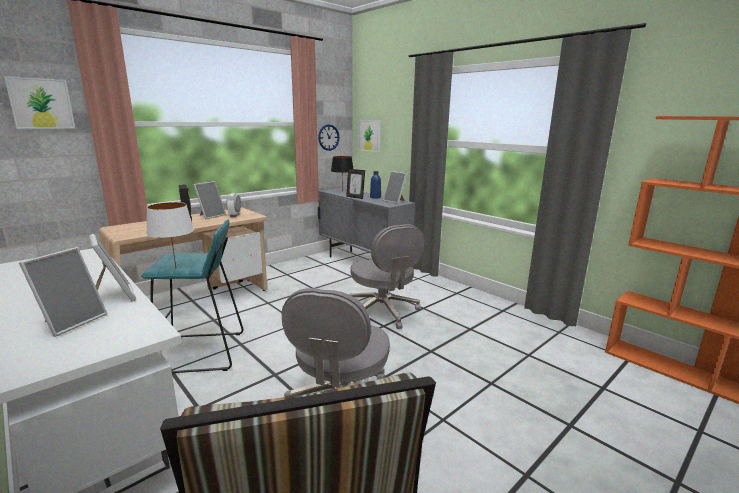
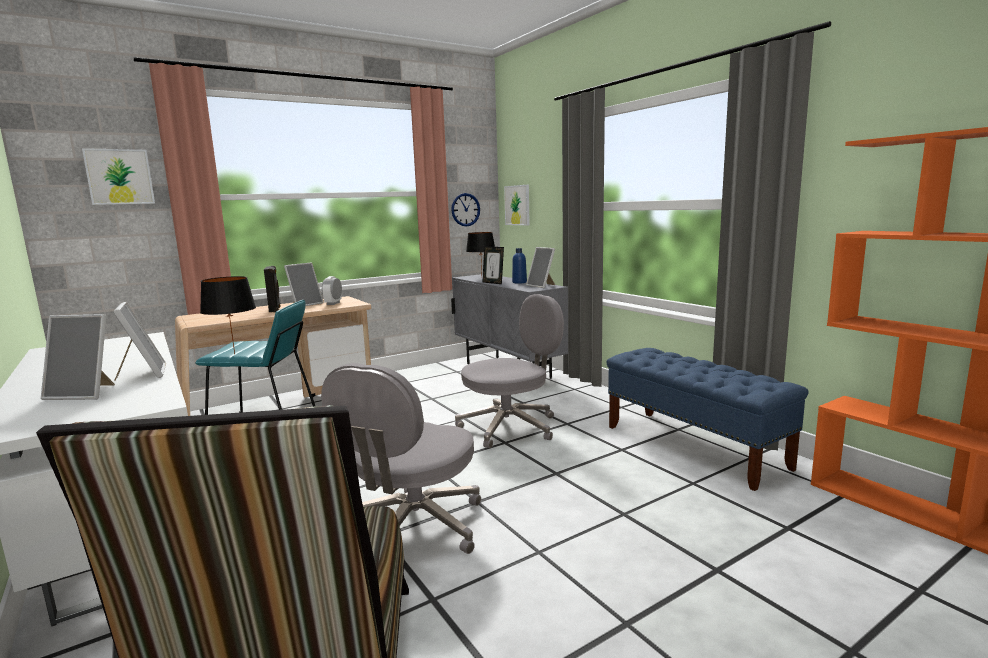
camera: 10 degrees right, 5 degrees down
(71, 321) = (85, 393): picture frame -> picture frame turned 60 degrees clockwise
(176, 268) = (235, 354): white table lamp -> black table lamp
(383, 312) = (510, 427): grey office chair -> grey office chair turned 105 degrees counterclockwise
(518, 324) = (694, 446): none -> blue bench

